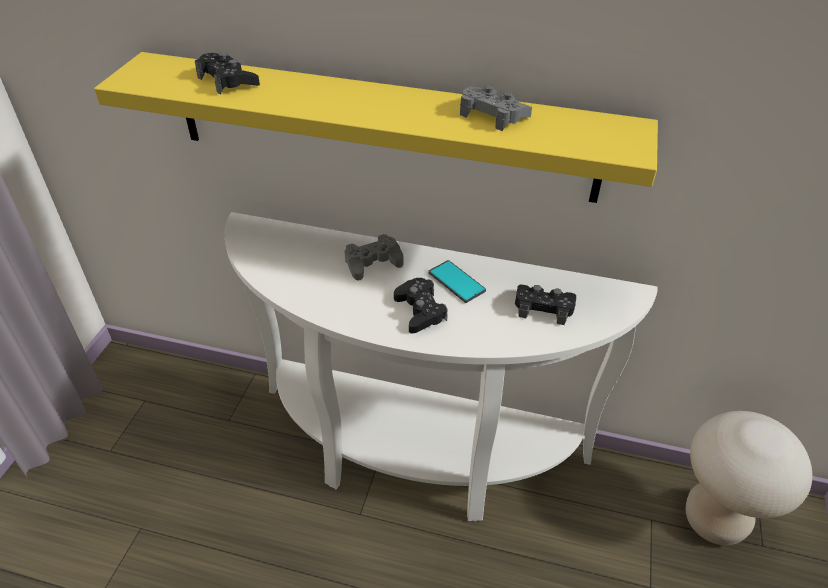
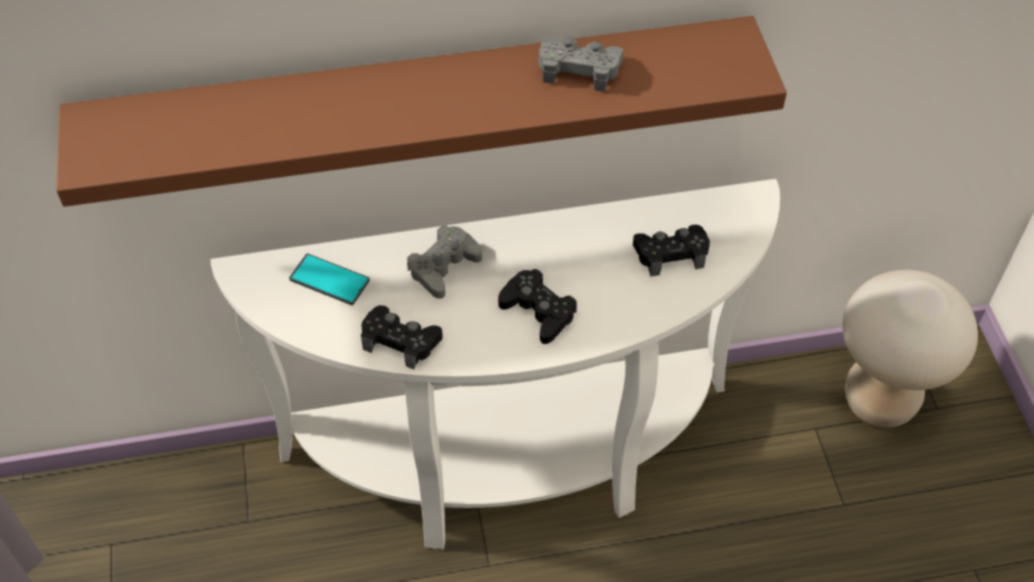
camera: 25 degrees left, 10 degrees up
(228, 81) = (225, 119): black game controller -> black game controller (400, 341)
(382, 127) = (420, 104): yellow shelf -> brown shelf
(456, 282) = (557, 256): phone -> phone (329, 280)

